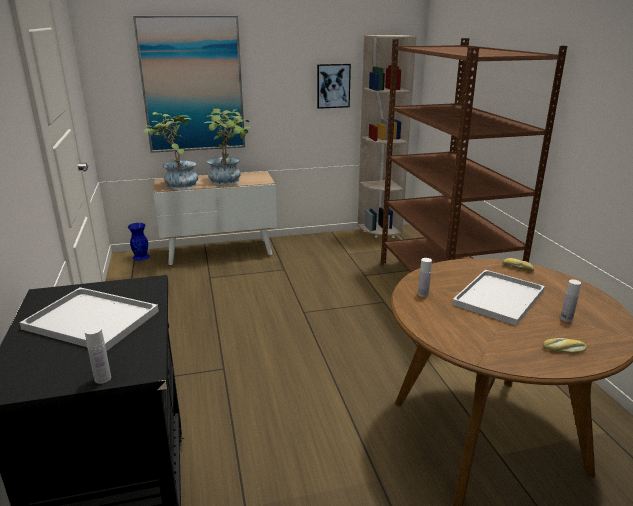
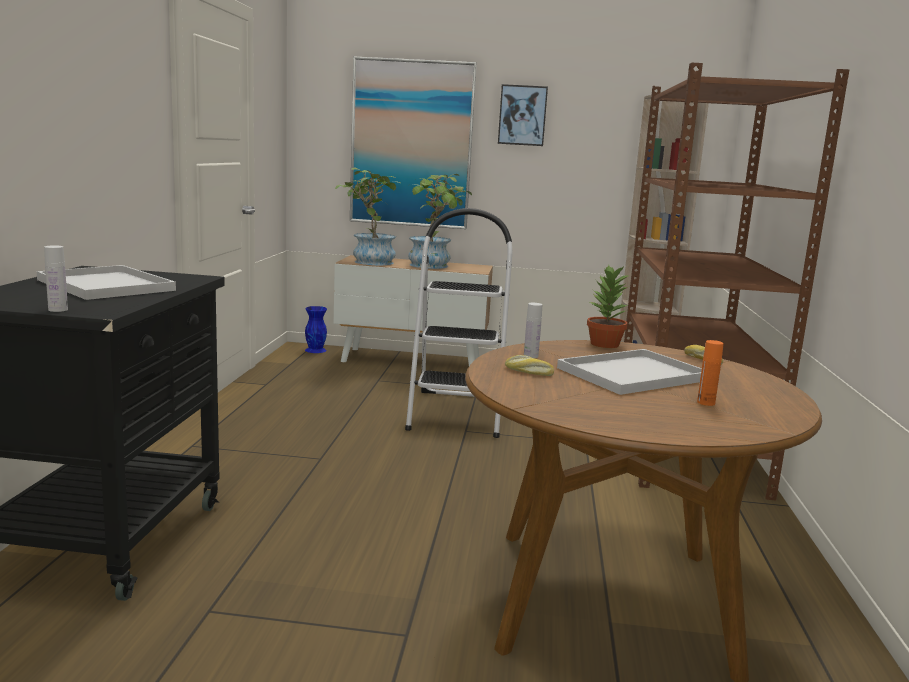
camera: 20 degrees right, 10 degrees down
(286, 295) = (458, 412): none -> step ladder
(333, 86) = (595, 161): picture -> picture (522, 115)
(449, 266) = (604, 344): none -> potted plant
(564, 350) = (657, 421): bread -> bread (528, 372)
(566, 319) = (706, 402): white bottle -> orange bottle

